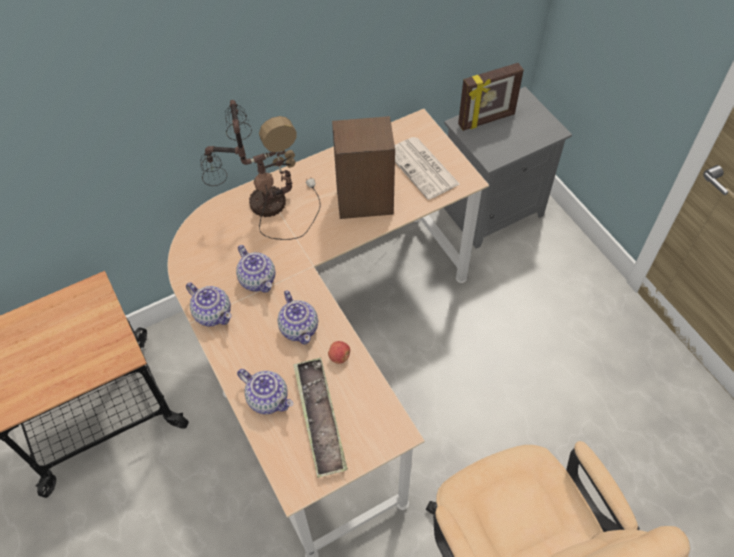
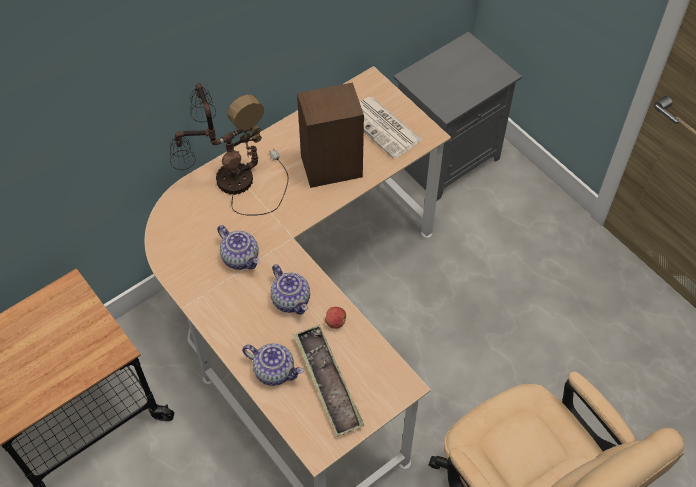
camera: 10 degrees left, 0 degrees up
(213, 313) = (202, 296): teapot -> none
(486, 120) = (436, 70): picture frame -> none

